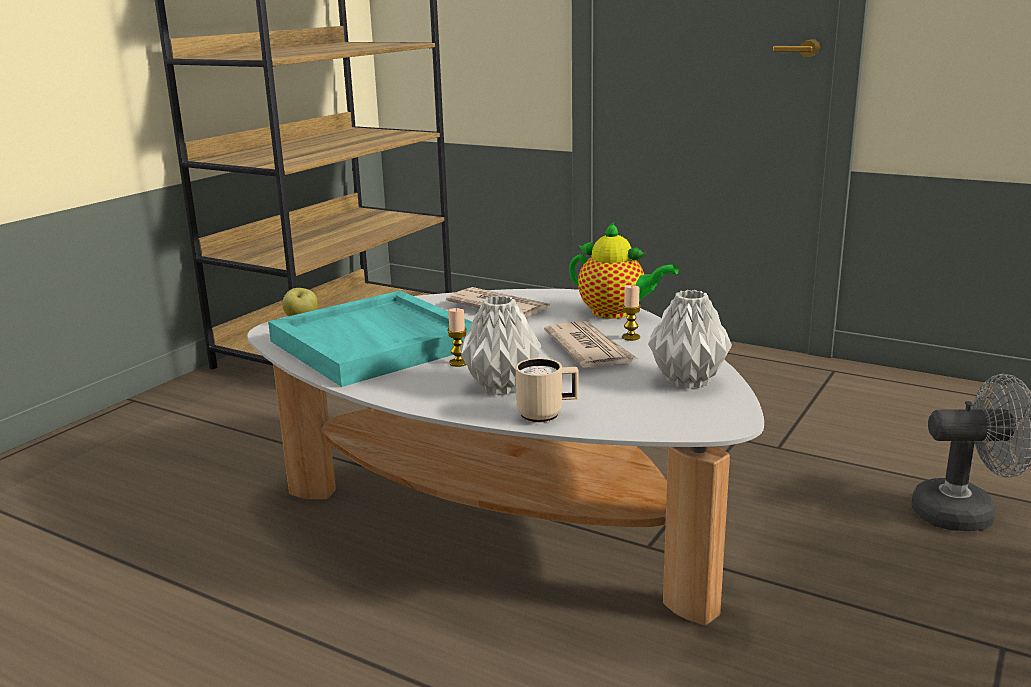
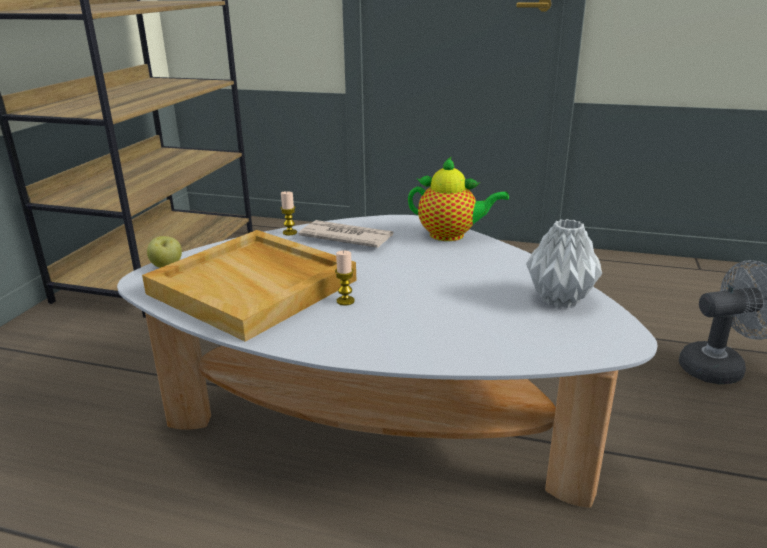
camera: 15 degrees left, 5 degrees up
(376, 344) = (255, 287): turquoise tray -> beige tray
(500, 387) = (401, 325): grey vase -> none
(547, 415) = (464, 352): beige mug -> none
(589, 349) = (453, 274): newspaper -> none
(631, 337) = (480, 258): candle -> candle (290, 232)

